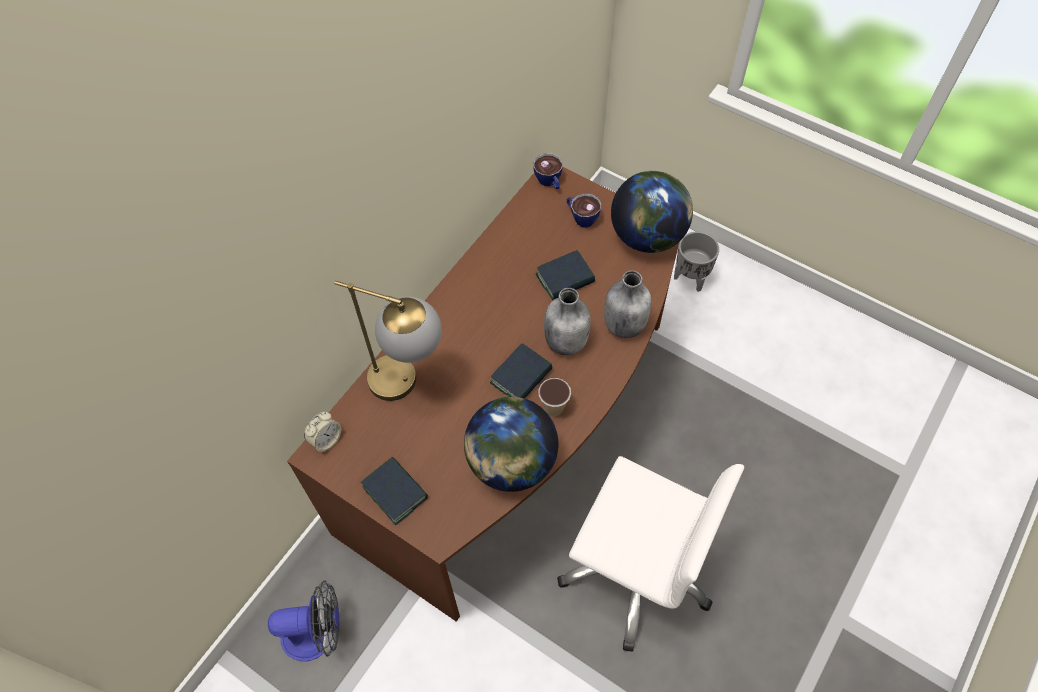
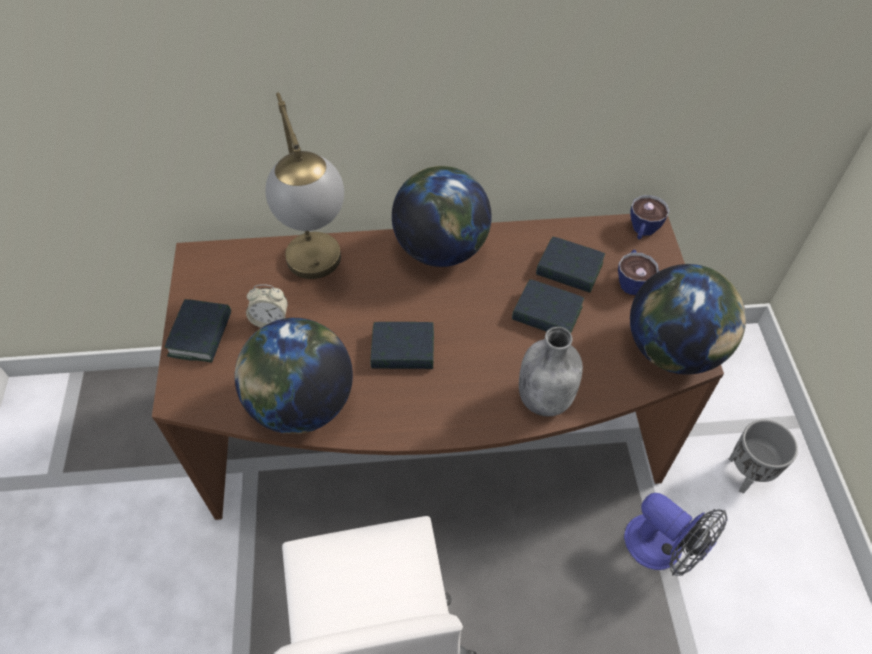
camera: 50 degrees right, 5 degrees down
(317, 634) = (135, 422): fan -> fan (662, 549)
(326, 440) = (216, 254): alarm clock -> alarm clock (270, 320)
(458, 298) = (441, 249): none -> globe
(542, 242) = (569, 269): none -> book
(554, 408) = (392, 400): cup -> none
(566, 341) = (477, 361): grey bottle -> none

